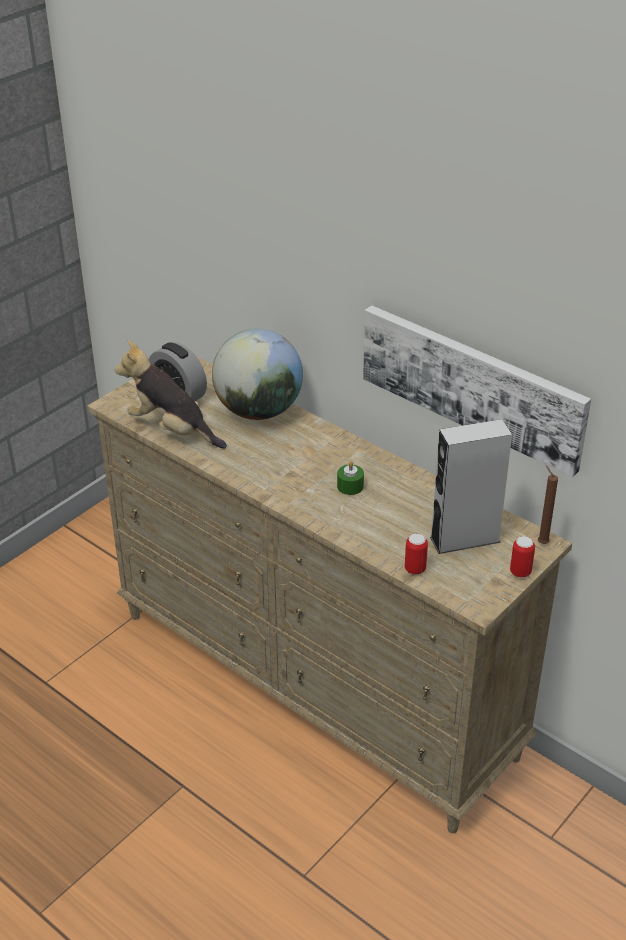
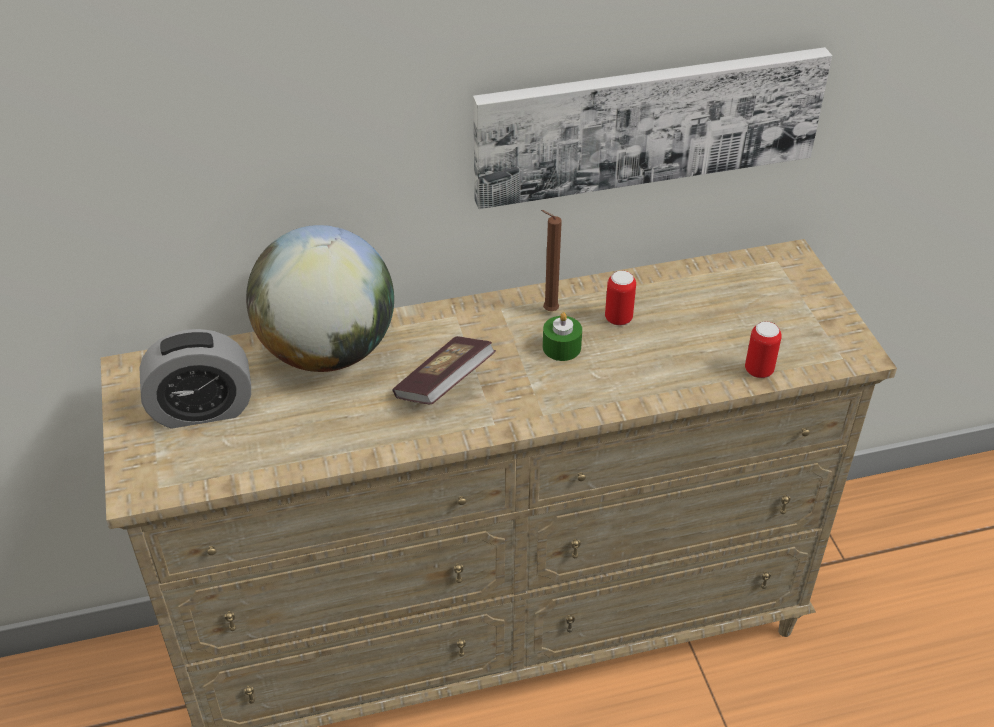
camera: 55 degrees left, 5 degrees up
(172, 429) = (273, 453): plush toy -> none
(275, 459) = (444, 385): none -> book
(464, 539) = (738, 308): grey speaker -> none
(520, 572) = (824, 296): can -> can (618, 319)
(541, 542) = (787, 258): brown candle -> brown candle (548, 311)

